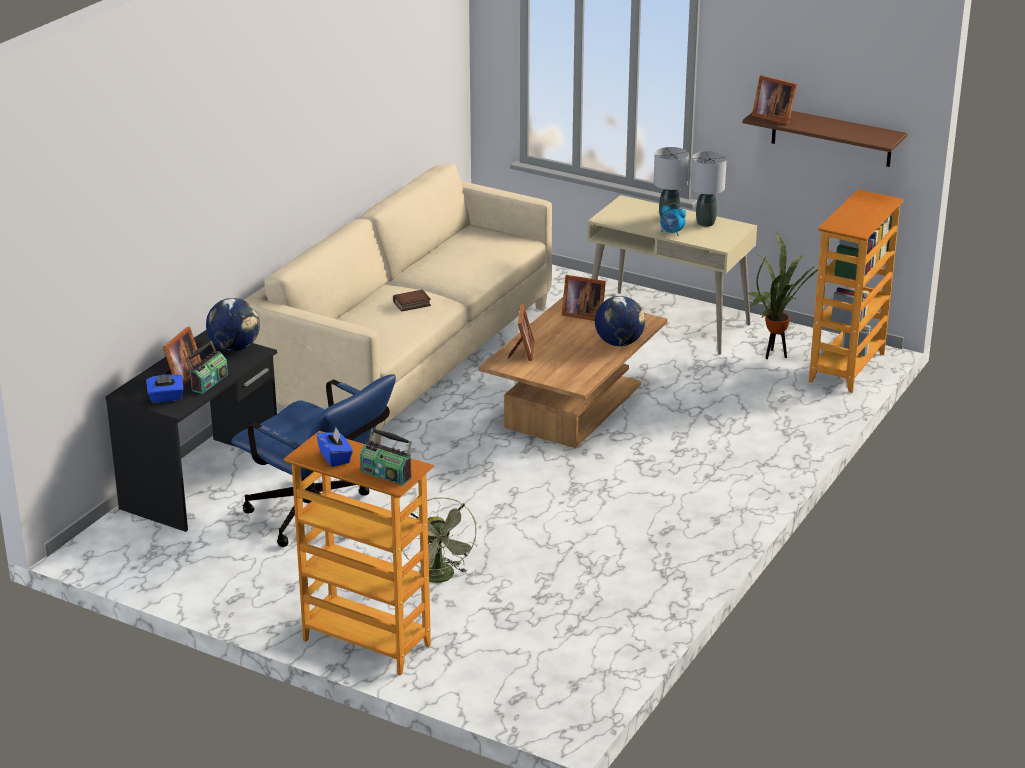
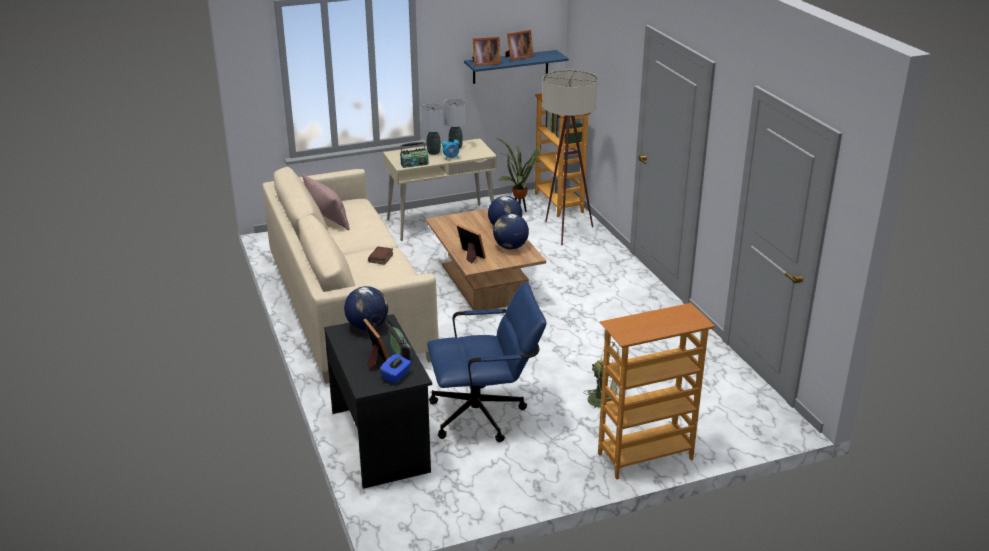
camera: 50 degrees left, 0 degrees up
(335, 458) = (642, 328): blue tissue box -> none
(386, 474) = (684, 320): radio -> radio (414, 164)
(456, 243) = (328, 218): none -> pink pillow
(580, 364) = (510, 247): none -> globe
(582, 314) = (457, 224): picture frame -> picture frame (518, 57)
(774, 404) = (565, 234): none -> beige floor lamp
(831, 136) = (510, 67): brown shelf -> blue shelf

